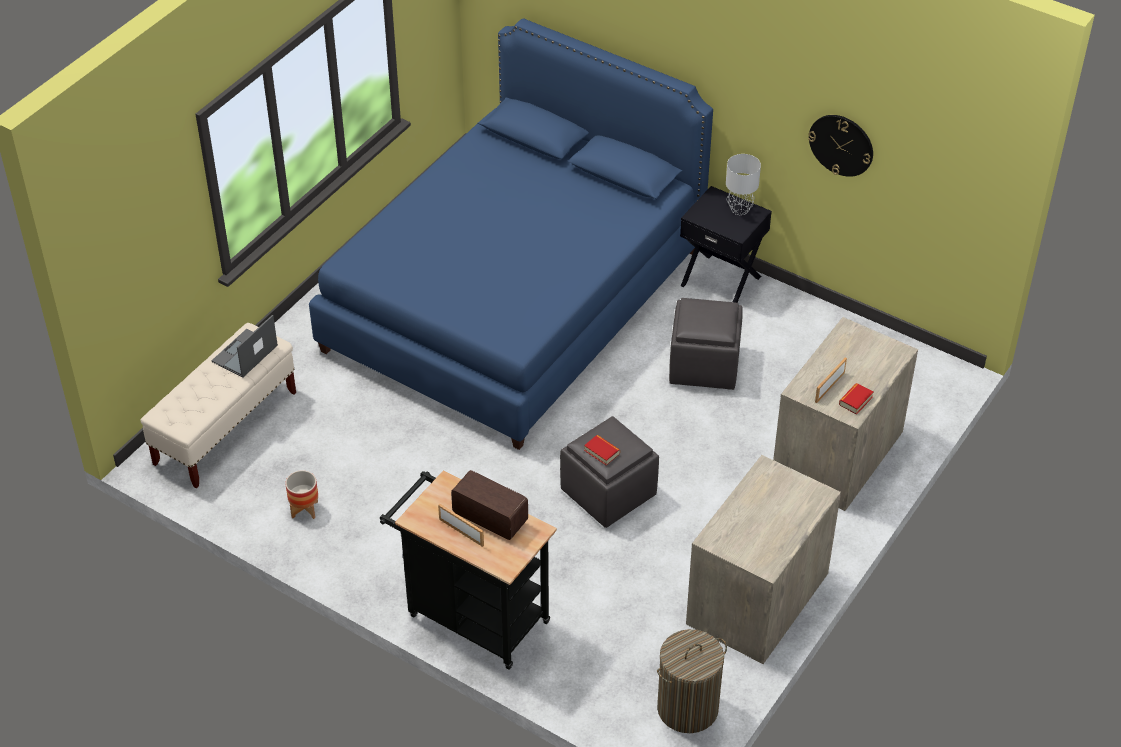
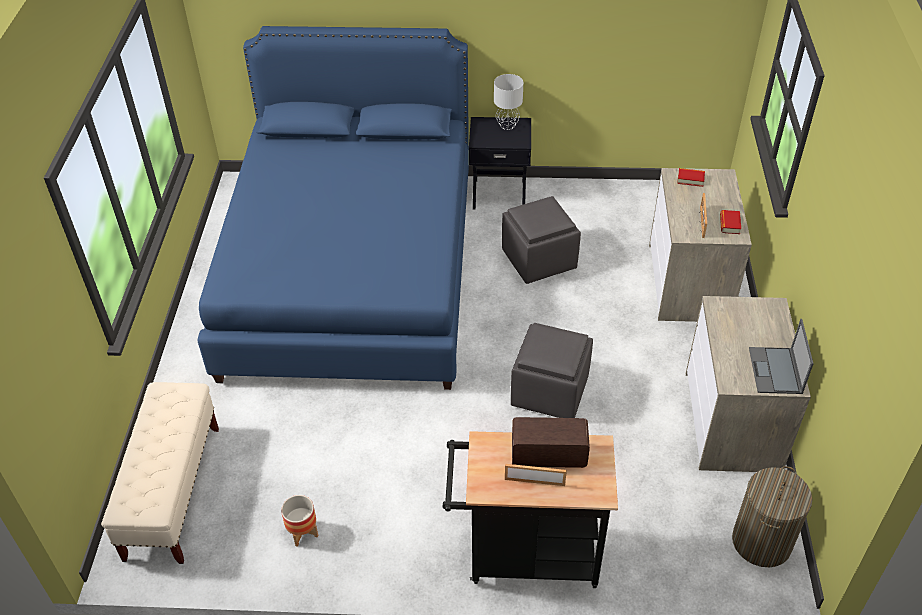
camera: 30 degrees left, 0 degrees up
(244, 354) = (168, 413): laptop -> laptop (775, 371)
(602, 452) = (553, 355): book -> book (690, 179)
(841, 145) = (593, 32): wall clock -> none

